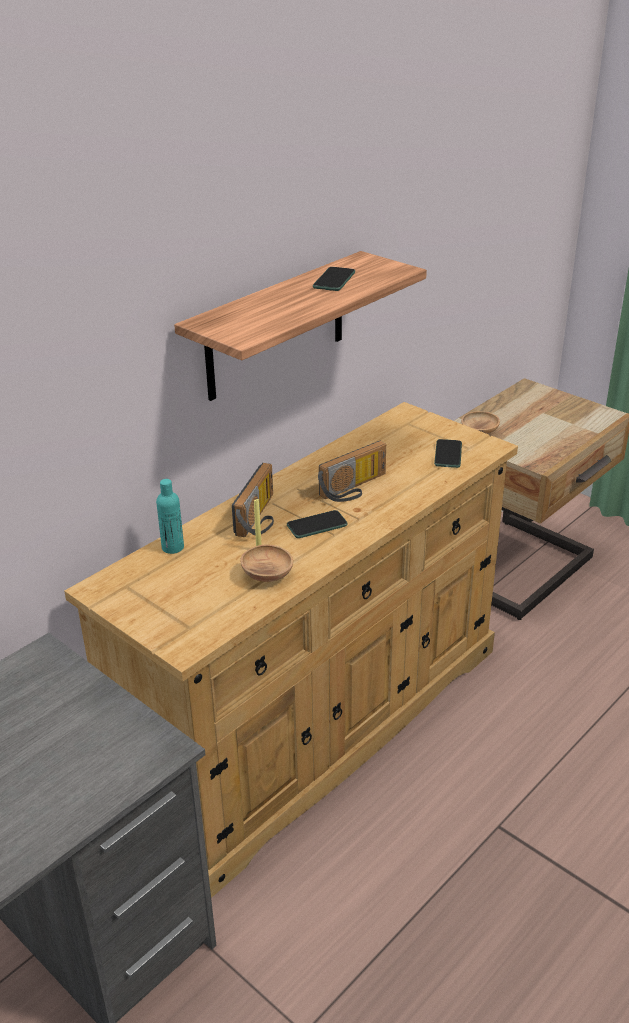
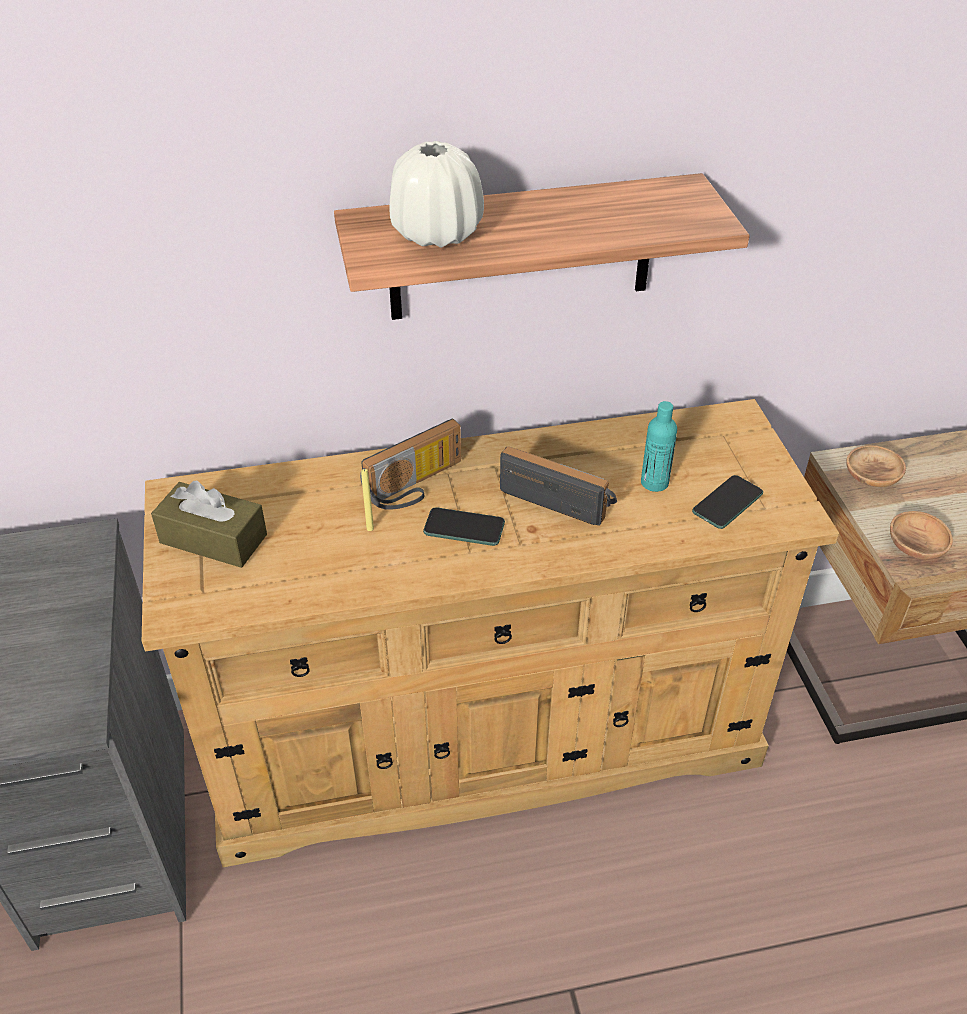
camera: 35 degrees right, 10 degrees up
(159, 599) = (213, 539): none -> brown tissue box
(173, 547) = (291, 480): turquoise bottle -> turquoise bottle (654, 482)
(258, 316) = (436, 233): none -> white vase
(267, 575) = (344, 566): brown bowl -> brown bowl (915, 547)
(334, 280) = (601, 210): phone -> none
(355, 489) = (560, 499): radio -> radio turned 150 degrees counterclockwise

